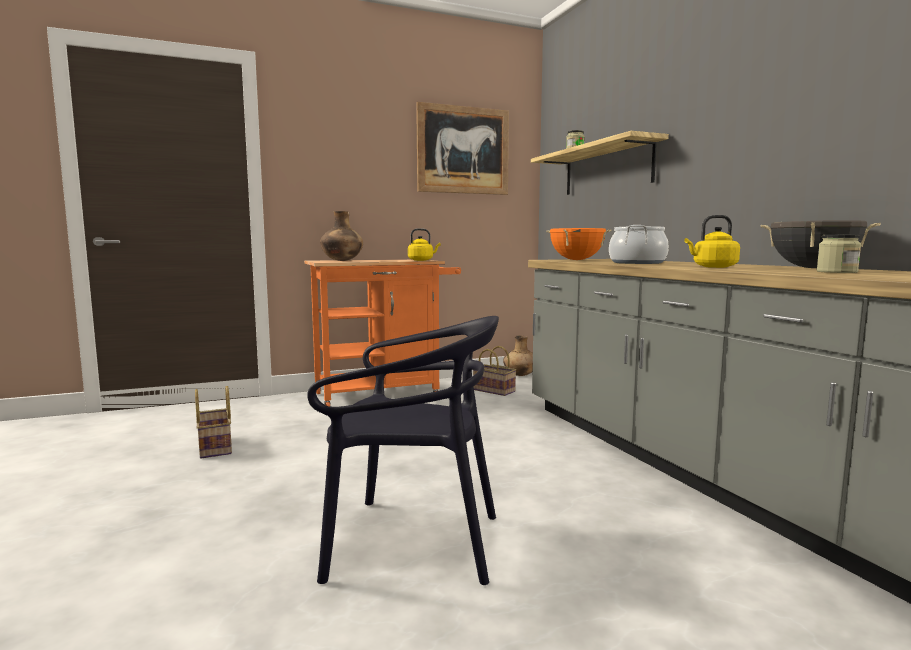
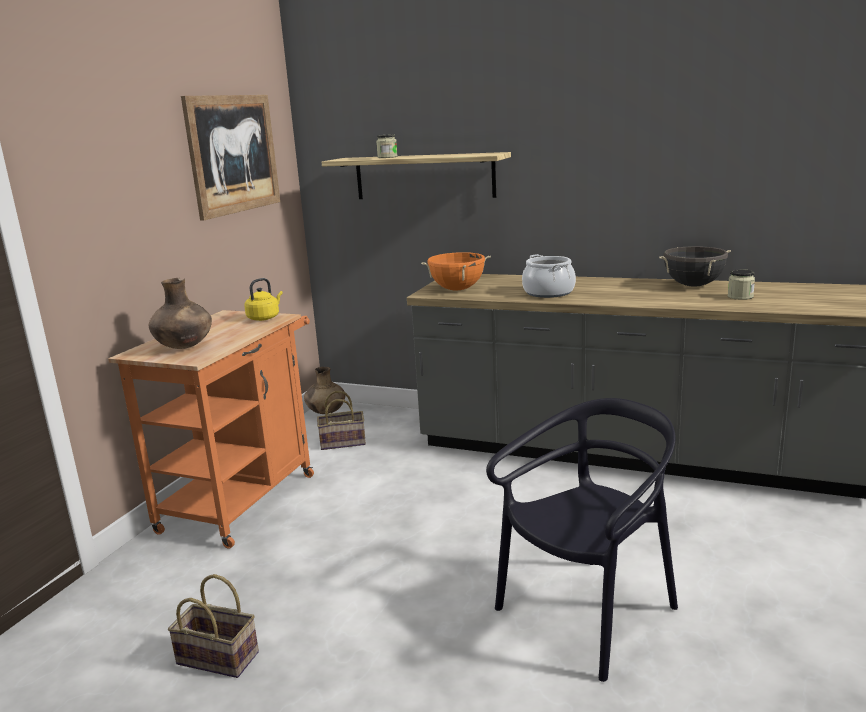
camera: 45 degrees left, 10 degrees up
(712, 267) = (643, 297): yellow kettle -> none

